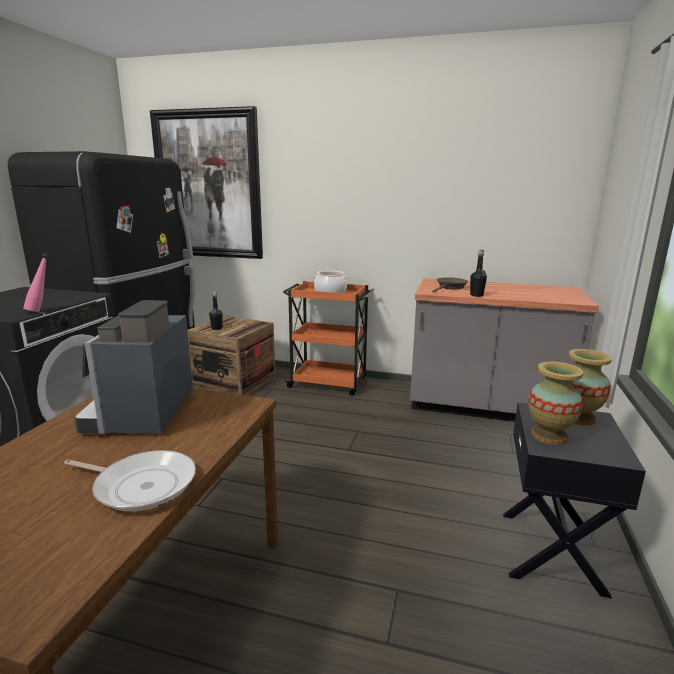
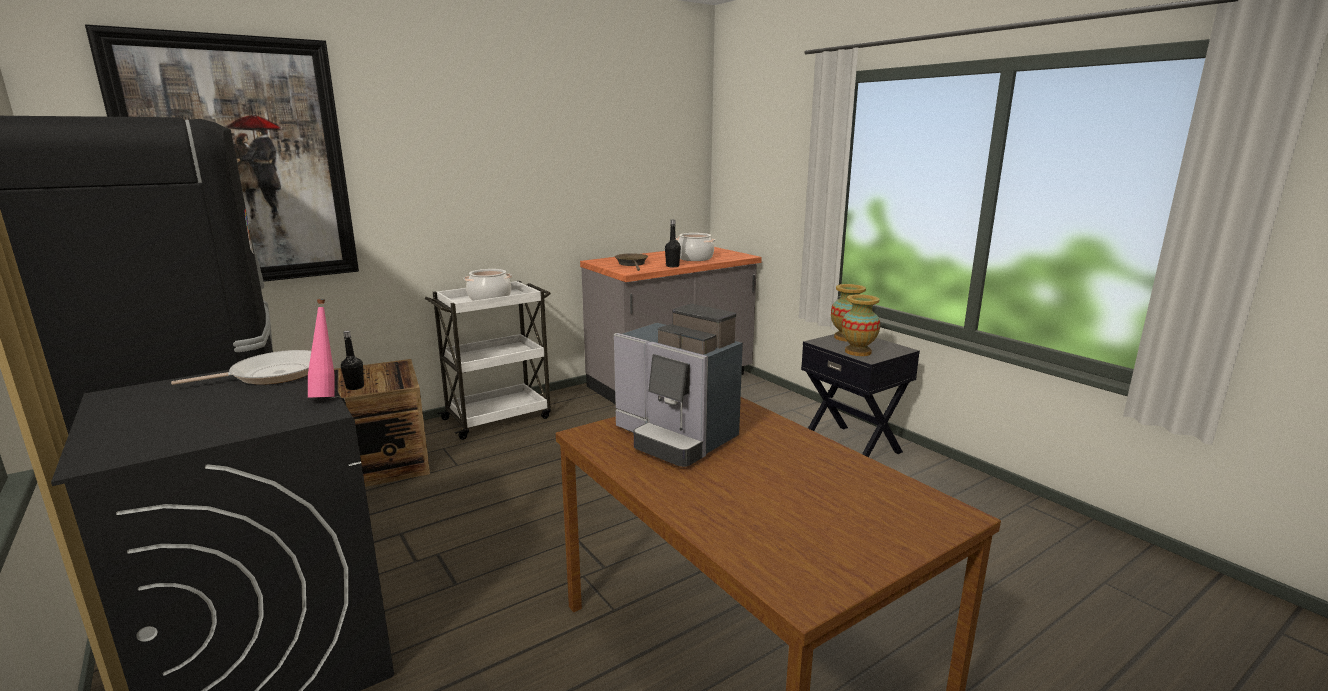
camera: 50 degrees left, 0 degrees up
(141, 485) = (818, 459): frying pan -> frying pan (272, 374)
(329, 383) = (498, 418): orange cart -> white cart
(519, 293) = (694, 258): none -> cooking pot

